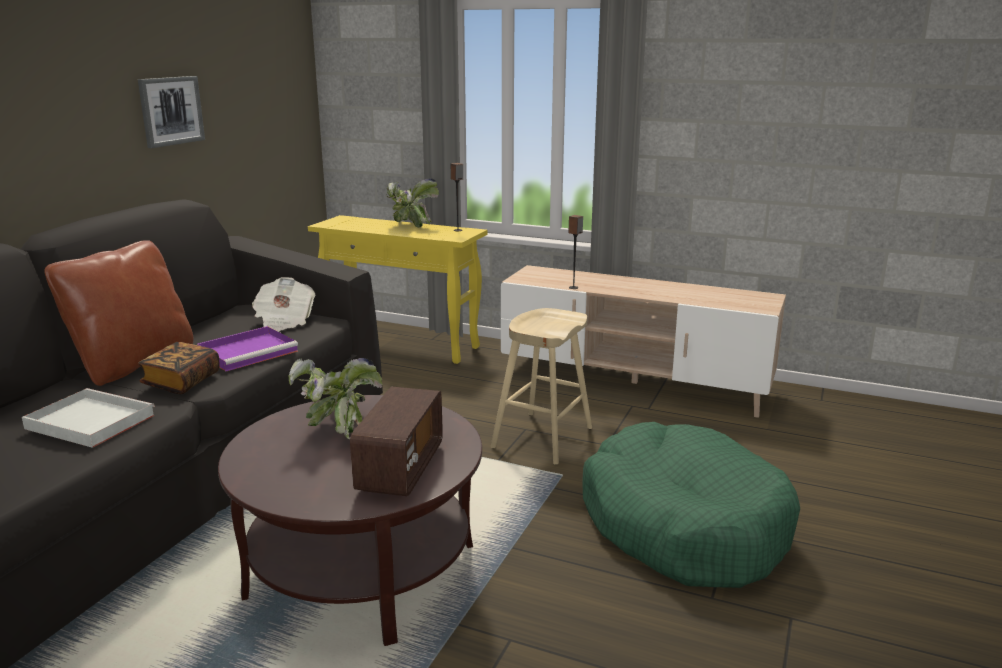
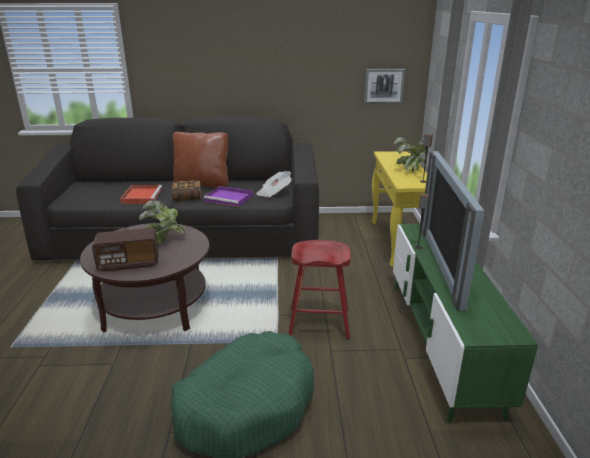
camera: 65 degrees right, 5 degrees up
(88, 422) = (141, 196): white tray -> red tray
(171, 111) = (297, 72): picture -> picture (384, 86)
(542, 438) = (318, 323): beige stool -> red stool
(623, 286) = (446, 264): none -> television
(633, 383) = (441, 342): beige tv stand -> green tv stand

